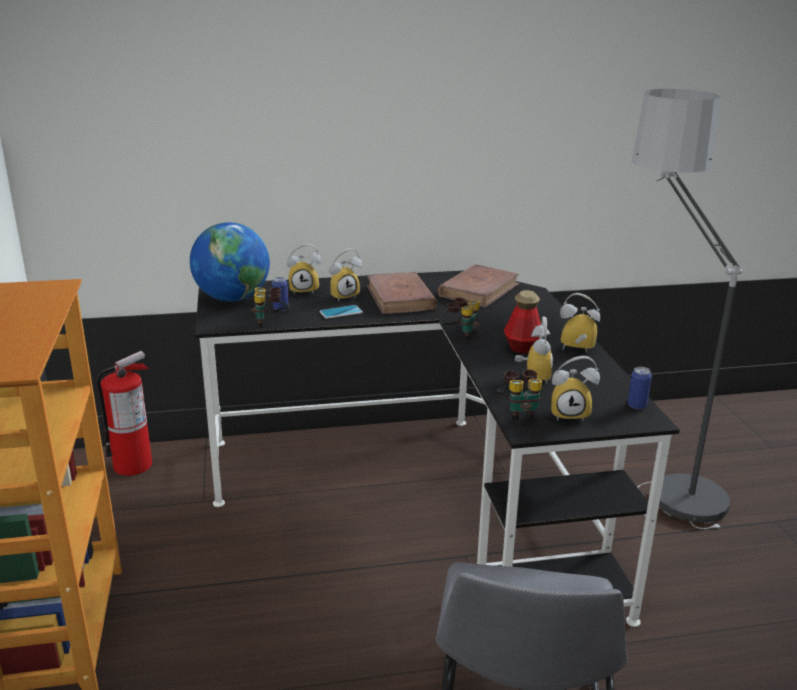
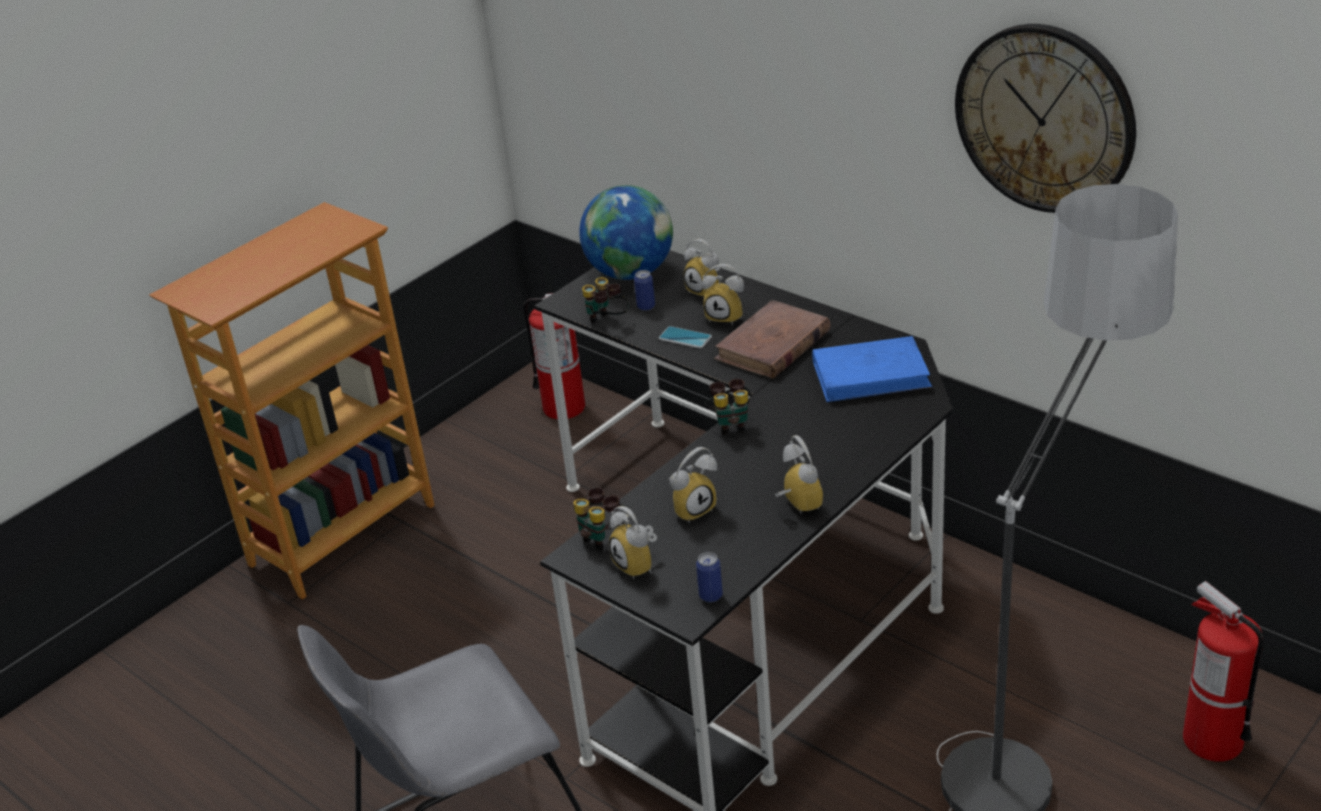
camera: 55 degrees right, 10 degrees up
(479, 290) = (871, 375): brown book -> blue book
(522, 347) = (754, 471): bottle -> none
(557, 79) = (1045, 118): none -> wall clock
(713, 432) = (1211, 739): none -> fire extinguisher

